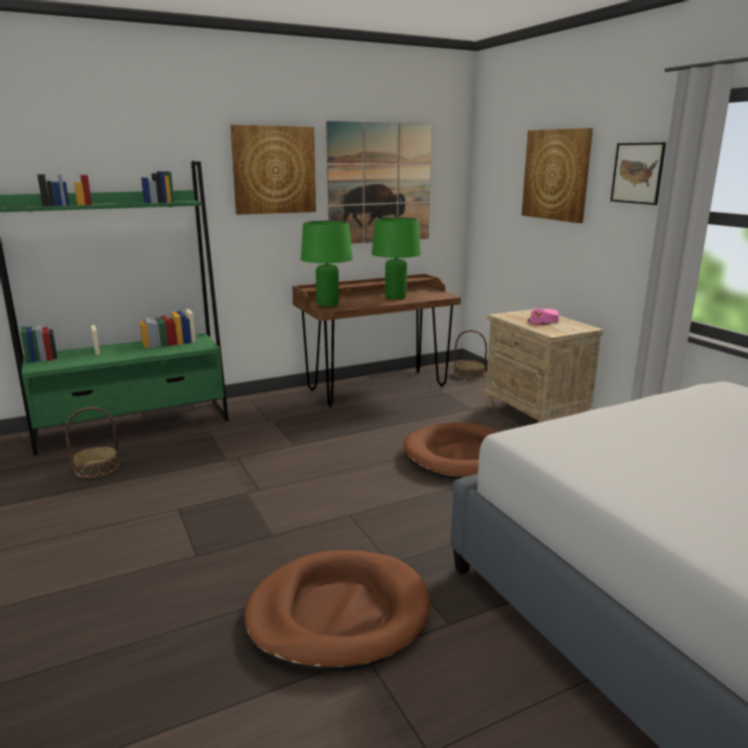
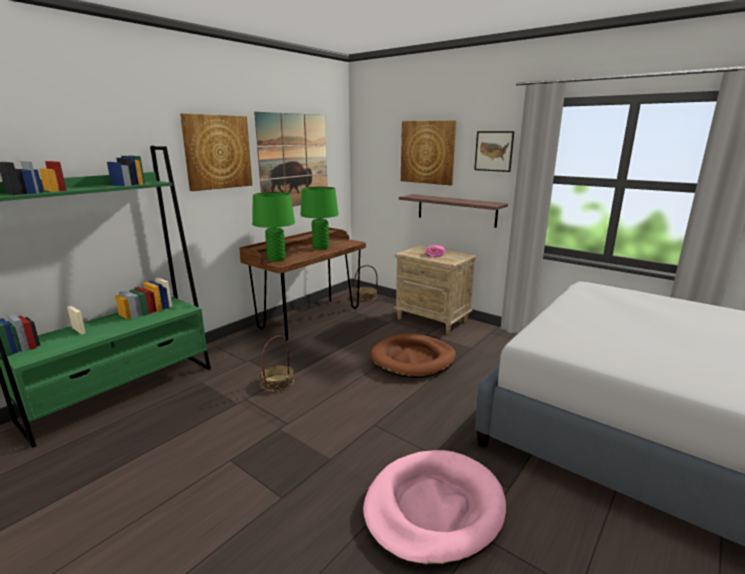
camera: 25 degrees left, 0 degrees up
(97, 468) = (116, 442): basket -> basket (277, 382)
(338, 614) = (433, 509): brown dog bed -> pink dog bed
(585, 260) = (456, 210): none -> shelf

